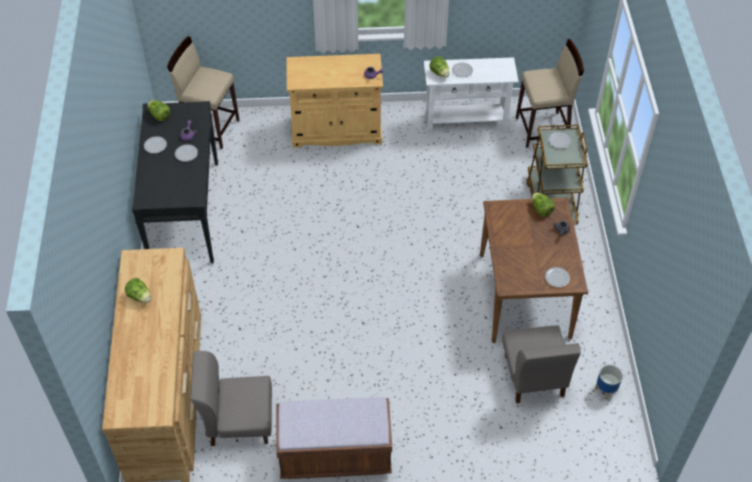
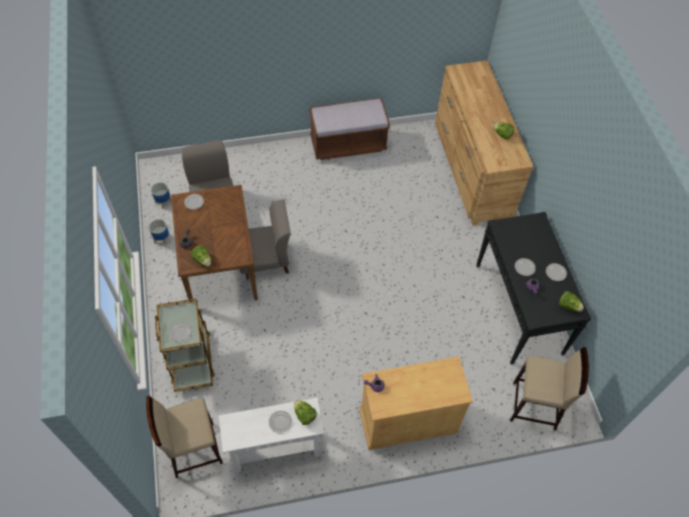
camera: 170 degrees right, 5 degrees up
(238, 421) = (416, 157): grey chair -> grey chair (265, 260)
(601, 337) = (161, 239): none -> planter

